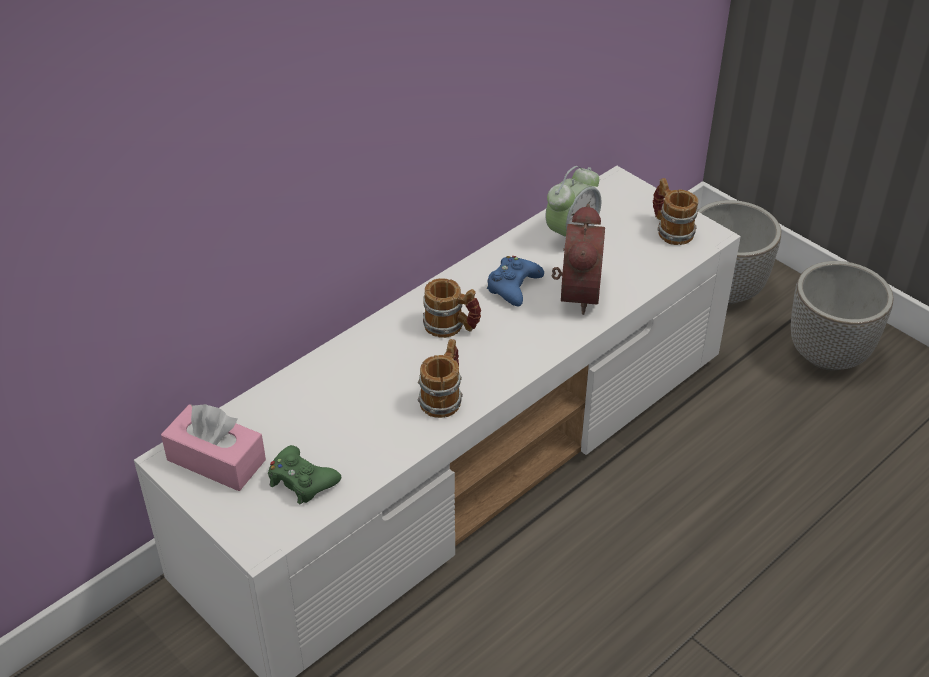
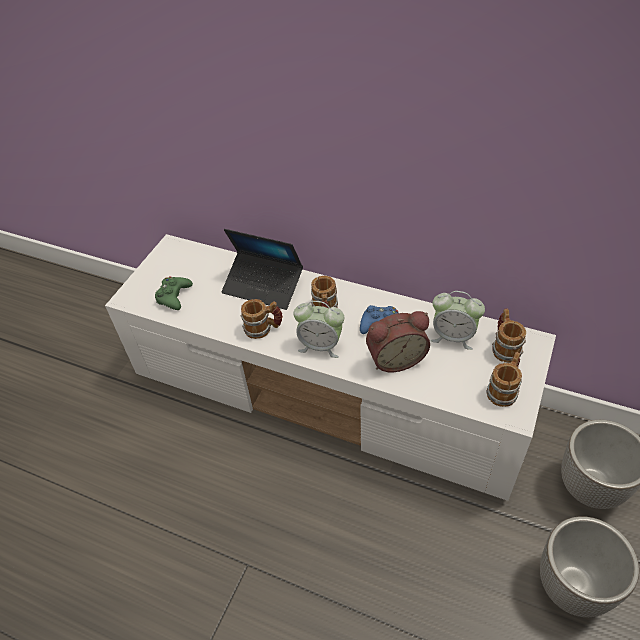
camera: 70 degrees right, 5 degrees up
(216, 460) = (176, 260): pink tissue box -> none
(357, 374) = (263, 286): none -> laptop
(512, 350) = (320, 345): none -> alarm clock
(611, 205) = (504, 347): none -> mug

